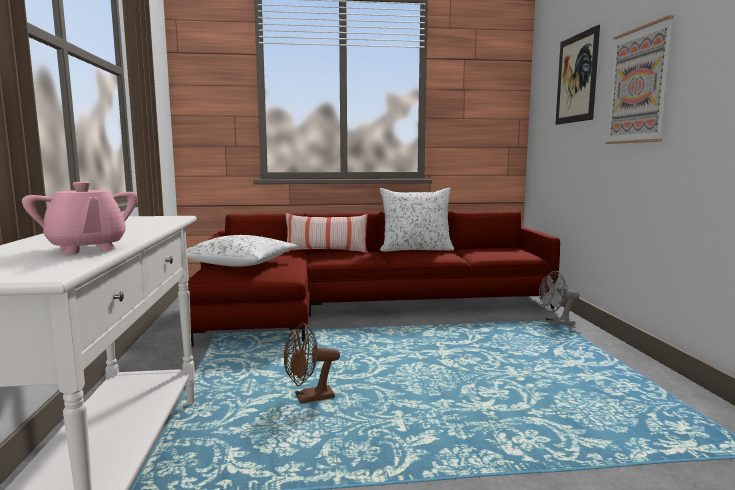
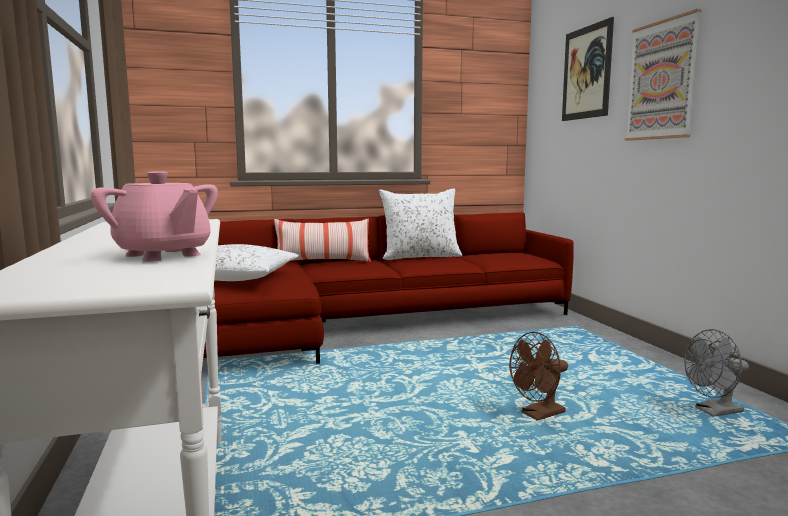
camera: 10 degrees left, 0 degrees up
(308, 399) = (354, 426): brown fan -> brown fan (538, 415)
(555, 323) = (576, 329): grey fan -> grey fan (713, 412)

